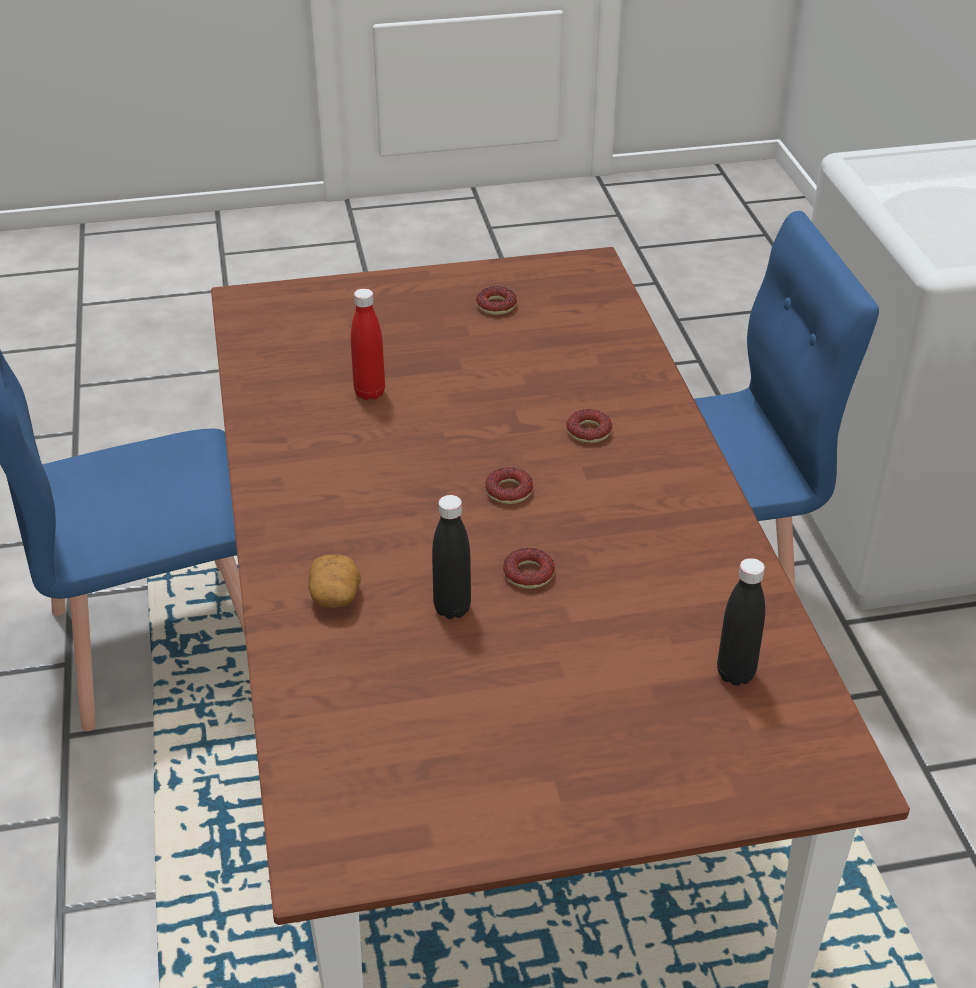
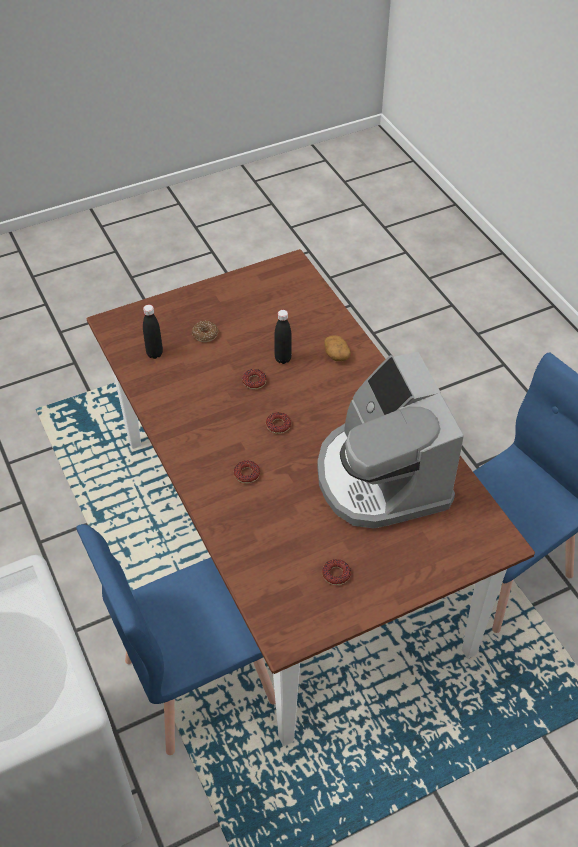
camera: 165 degrees right, 10 degrees up
(369, 393) = (381, 477): red bottle -> coffee machine
(610, 697) = (205, 335): none -> donut

